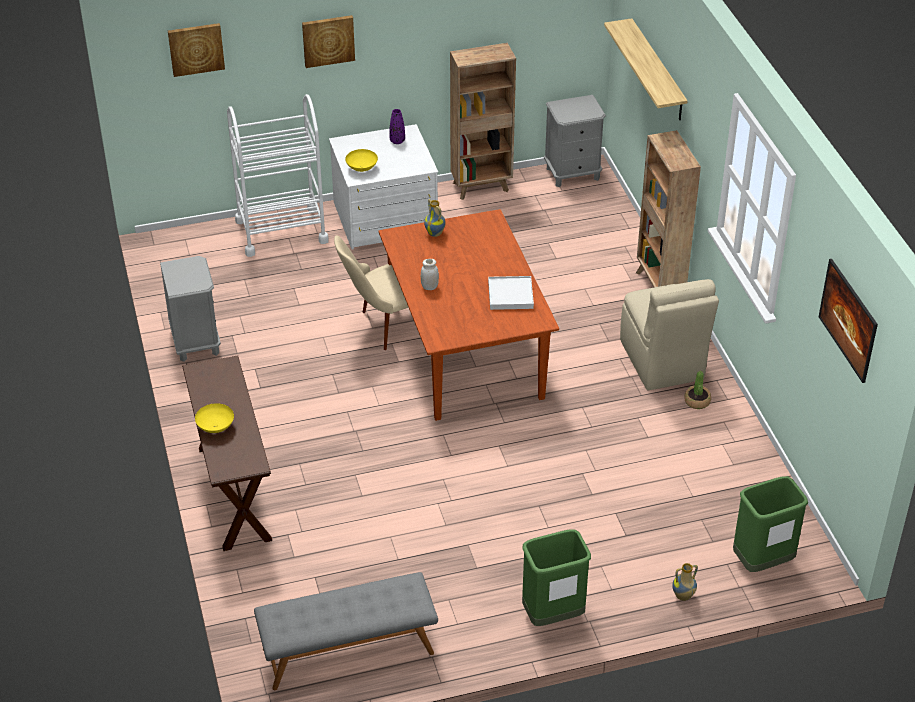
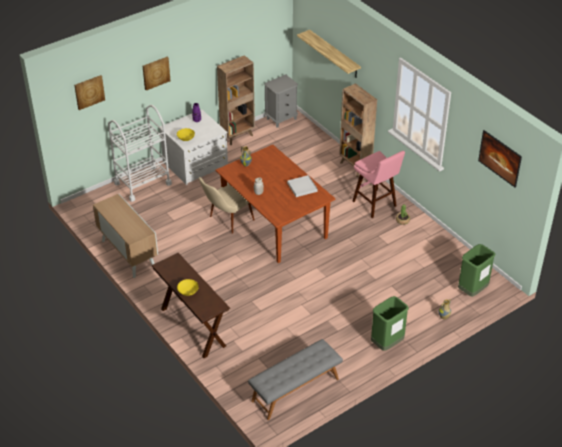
camera: 20 degrees left, 0 degrees up
(195, 342) = (128, 254): grey nightstand -> cabinet
(662, 361) = (375, 205): beige chair -> pink stool

